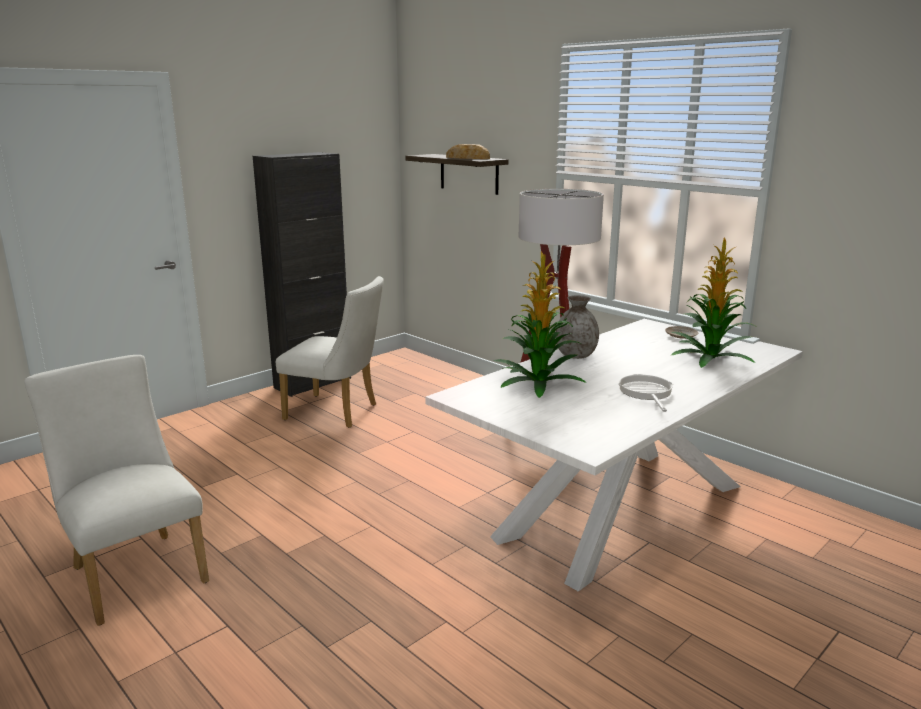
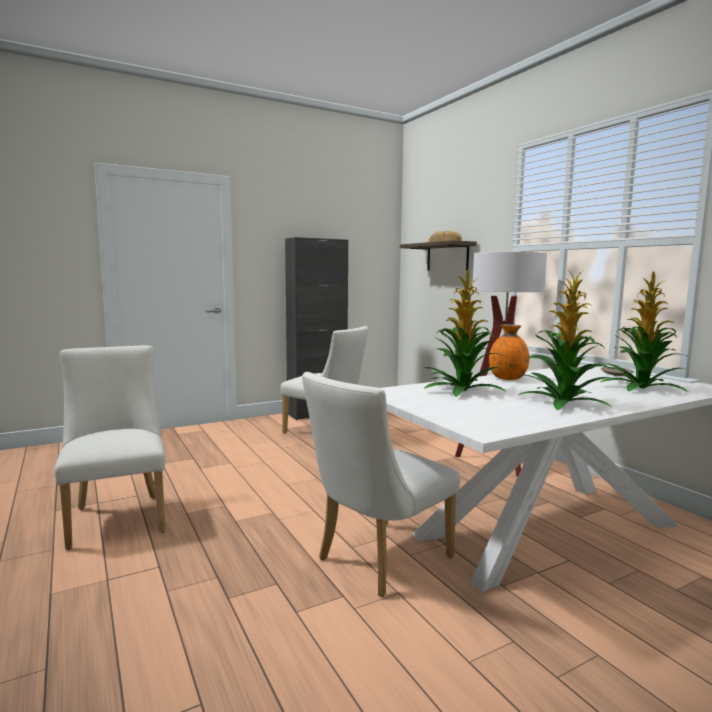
camera: 15 degrees right, 10 degrees down
(465, 576) = (377, 561): none -> white chair
(576, 356) = (507, 378): grey vase -> orange vase
(646, 392) = (564, 403): frying pan -> potted plant

